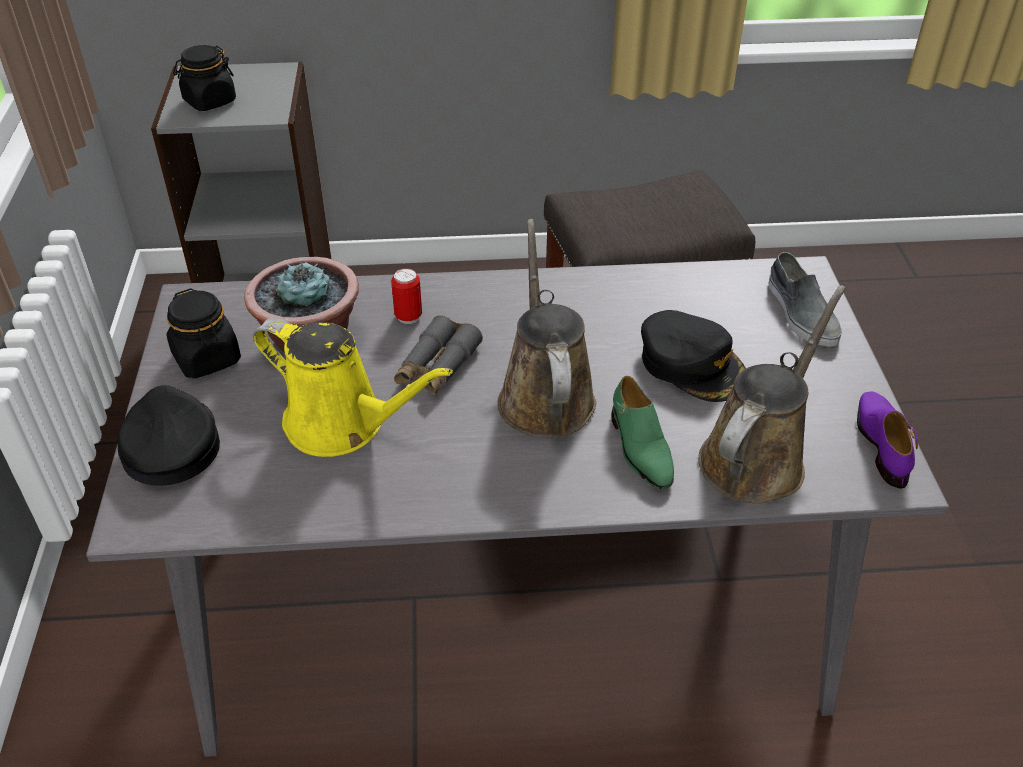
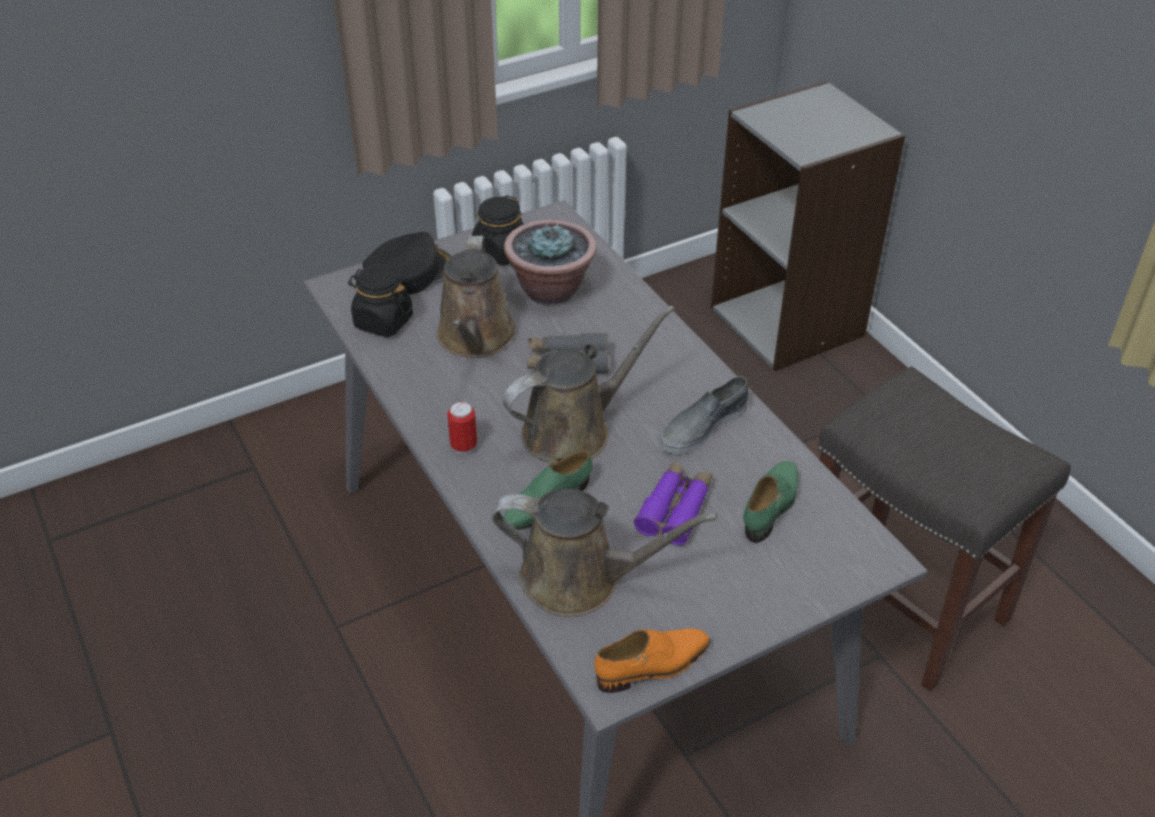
camera: 65 degrees right, 0 degrees up
(209, 101) = (793, 118): black jar -> black jar (383, 321)
(343, 424) = (475, 338): yellow watering can -> brown watering can
(408, 317) = (615, 327): can -> can (464, 446)
(692, 364) = (675, 509): black cap -> purple binoculars
(717, 306) = (772, 505): none -> green shoe
(800, 313) = (809, 569): grey shoe -> grey shoe (703, 426)
(882, 443) = (653, 666): purple shoe -> orange shoe

